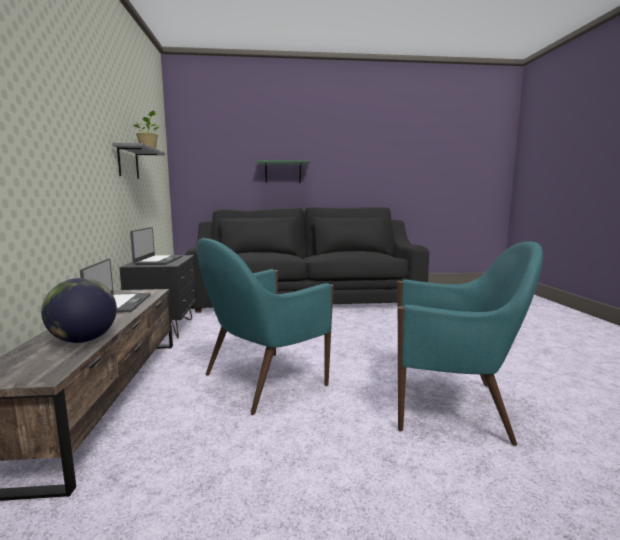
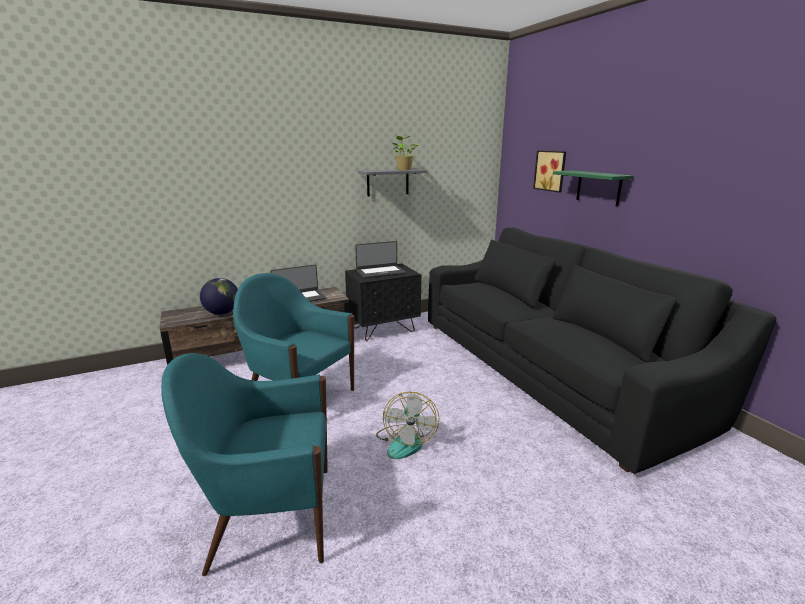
camera: 70 degrees right, 10 degrees up
(235, 163) = (551, 171): none -> picture
(368, 346) = (405, 441): none -> fan
(451, 406) = (269, 516): turquoise armchair -> turquoise armchair turned 90 degrees clockwise

